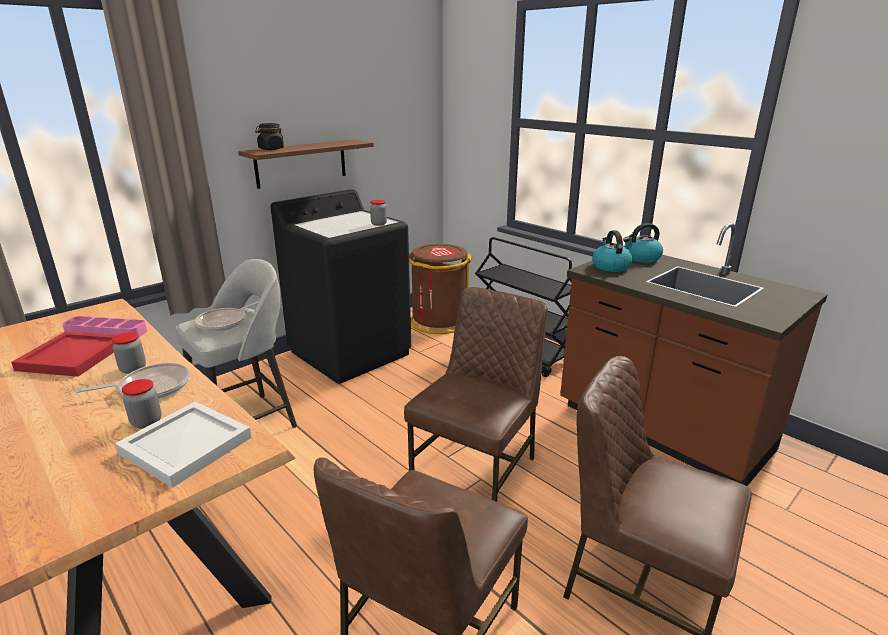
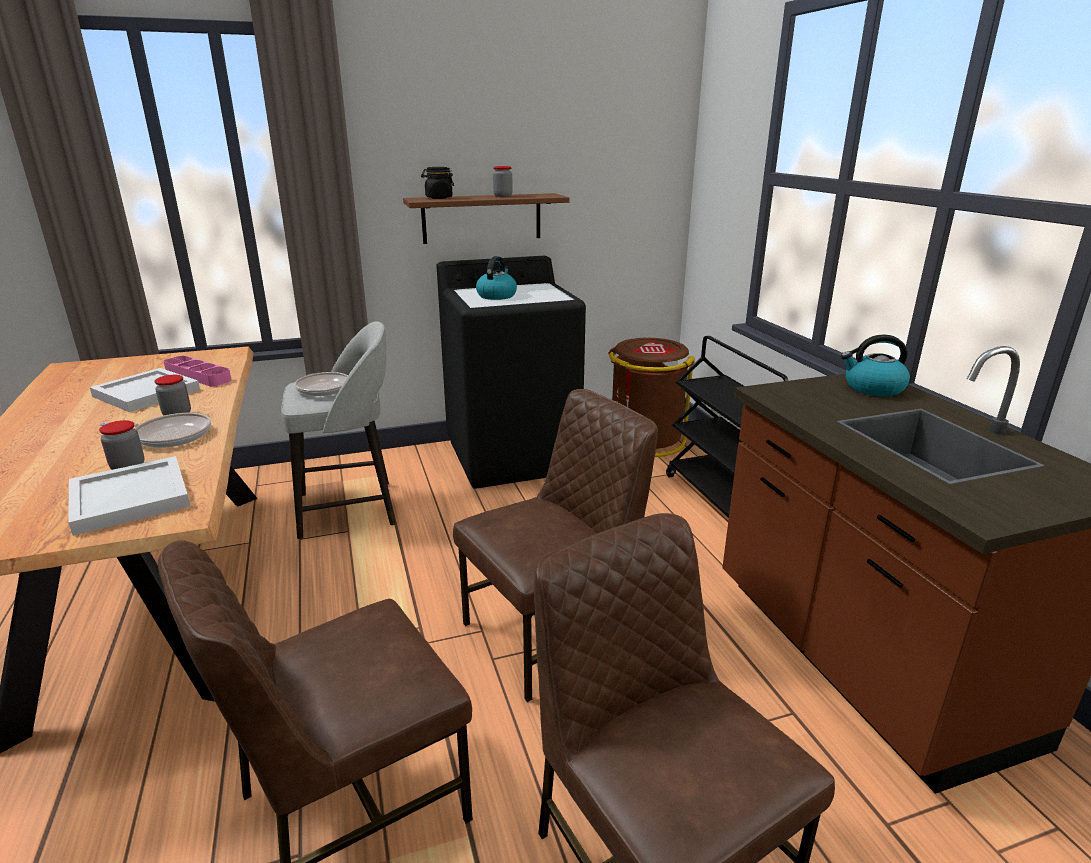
camera: 25 degrees right, 0 degrees up
(73, 357) = (146, 394): red tray -> white tray
(379, 224) = (546, 299): jar -> jar (503, 196)
(610, 266) = (806, 392): kettle -> kettle (496, 295)

